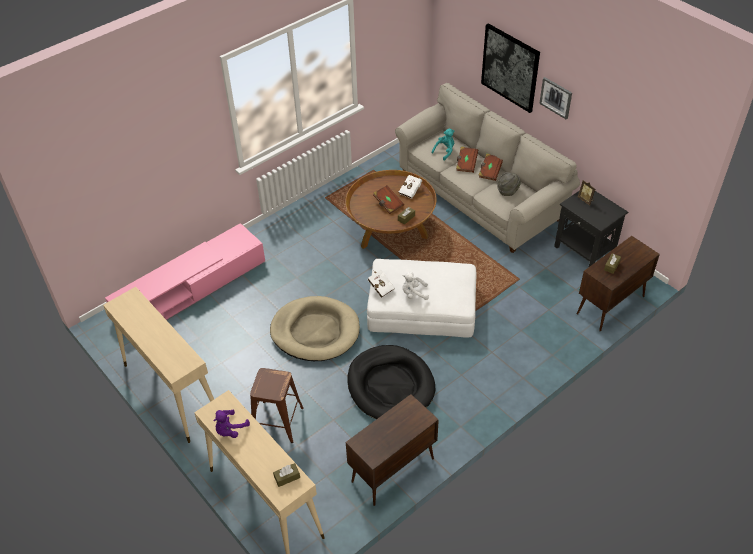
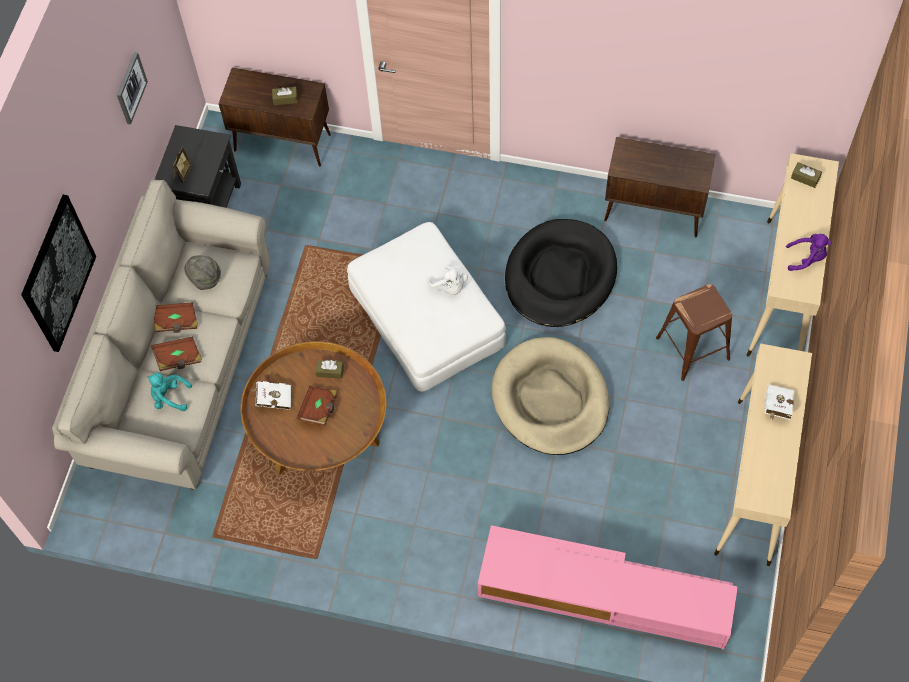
camera: 125 degrees left, 15 degrees up
(380, 287) = (466, 327): white book -> white book (776, 408)
(556, 97) = (93, 193): picture -> picture (130, 87)

